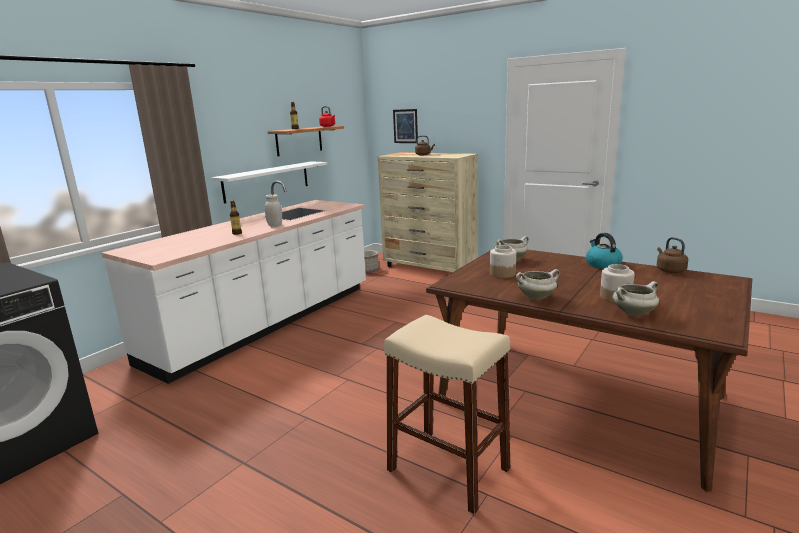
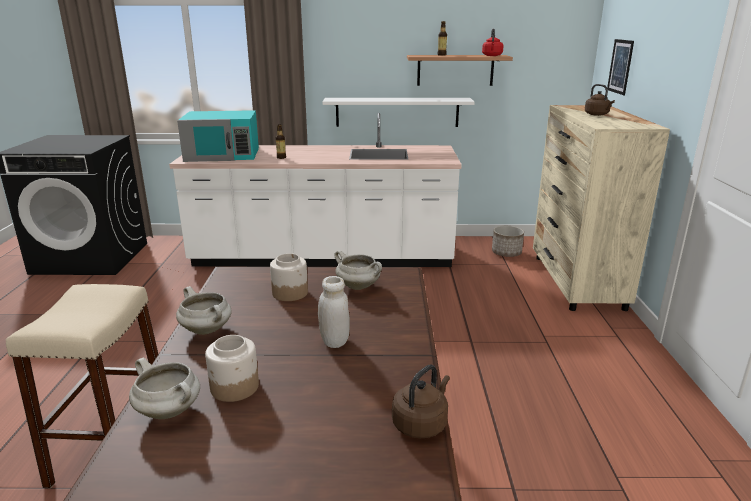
camera: 55 degrees right, 5 degrees up
(173, 247) = (223, 154): none -> turquoise microwave
(275, 225) = (322, 160): white jar -> white jar (334, 341)
(602, 264) = (399, 354): kettle -> none

